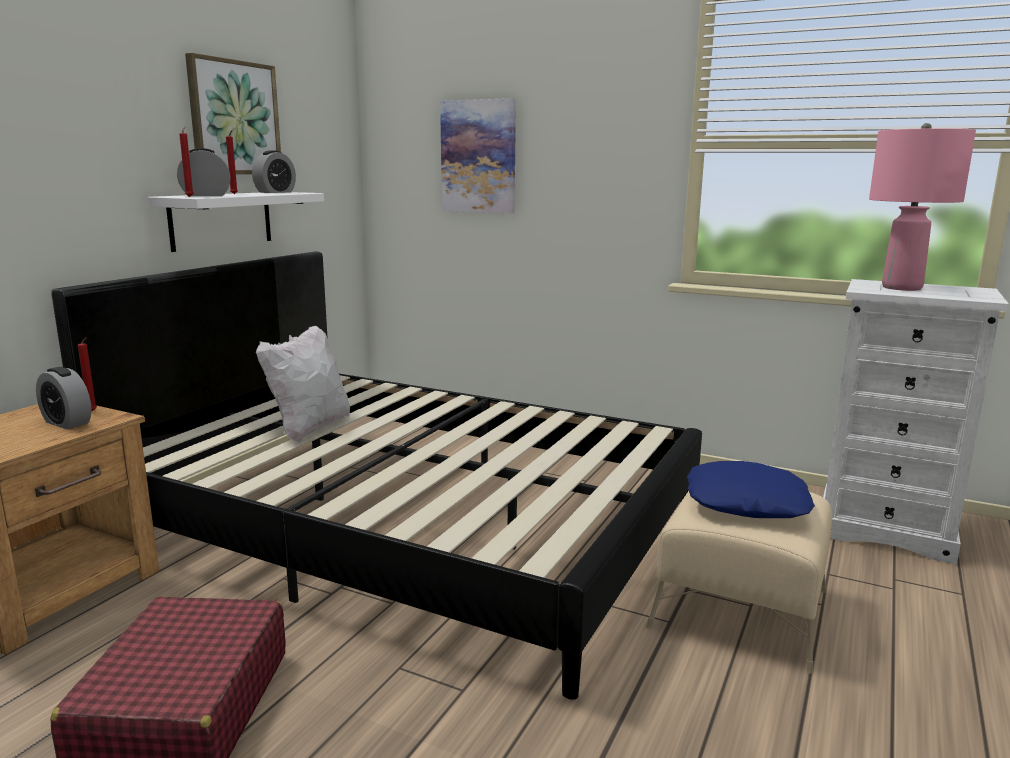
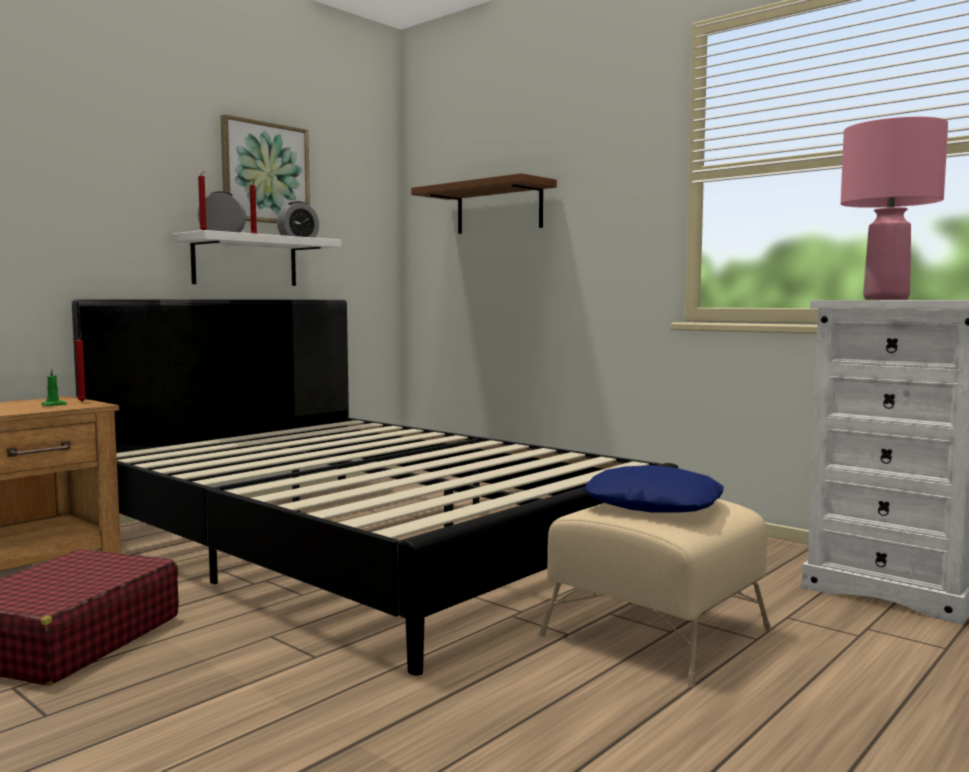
camera: 15 degrees right, 10 degrees down
(67, 422) = (54, 405): alarm clock -> green candle
(309, 428) = (288, 446): white pillow -> none
(479, 156) = (499, 208): picture -> brown shelf

